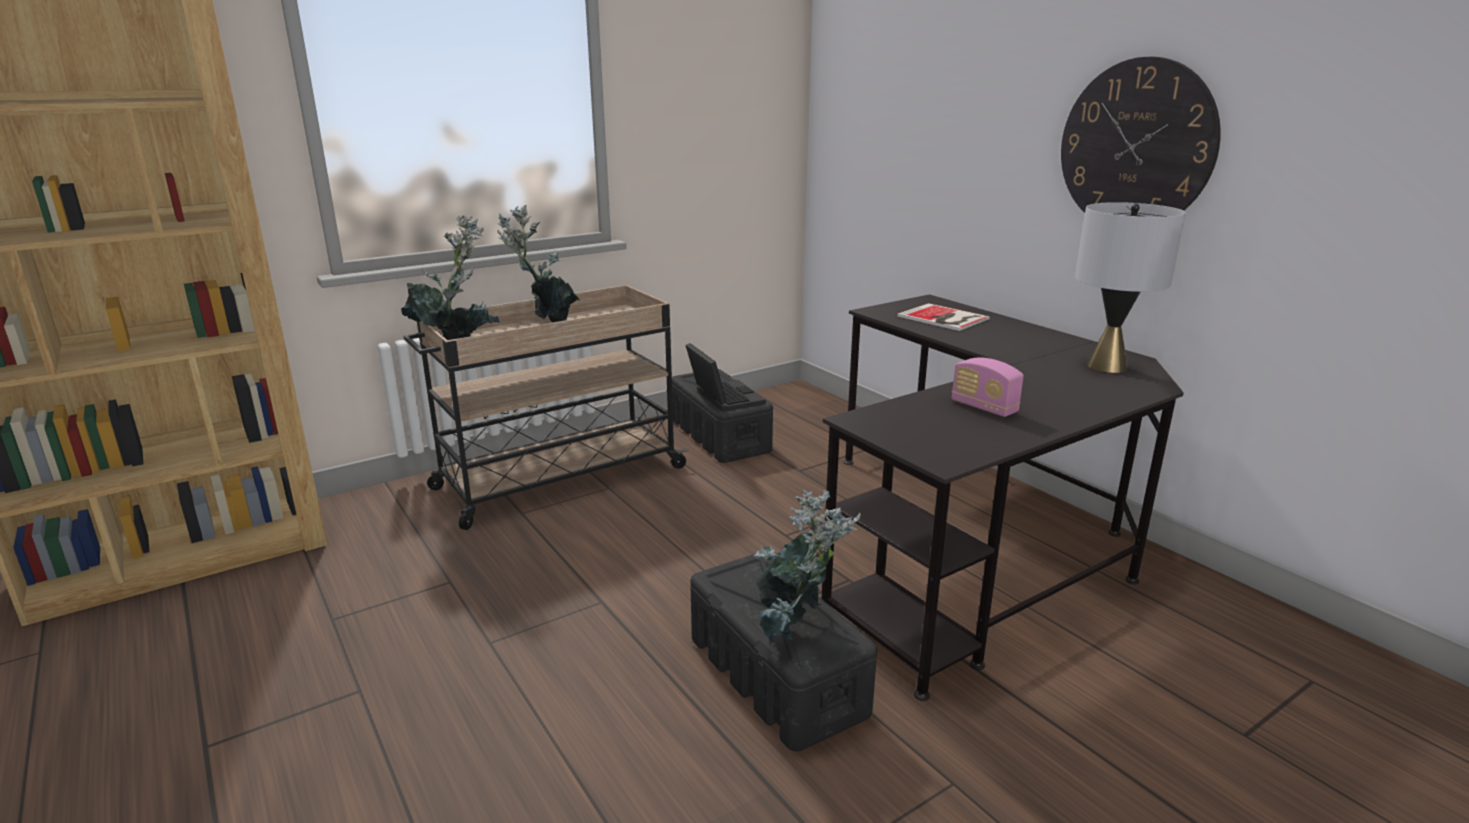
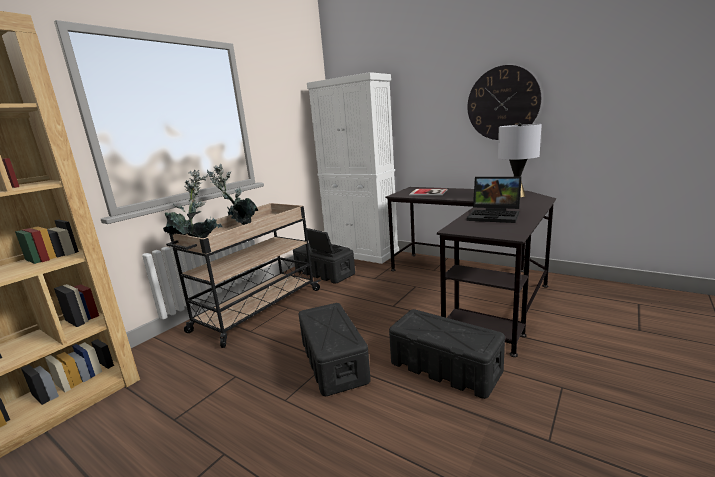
camera: 20 degrees left, 5 degrees down
(606, 604) = (333, 361): none -> black storage box
(795, 632) = (464, 338): potted plant -> none
(820, 412) = (362, 253): none -> white cabinet
(984, 407) = (495, 216): radio -> laptop

